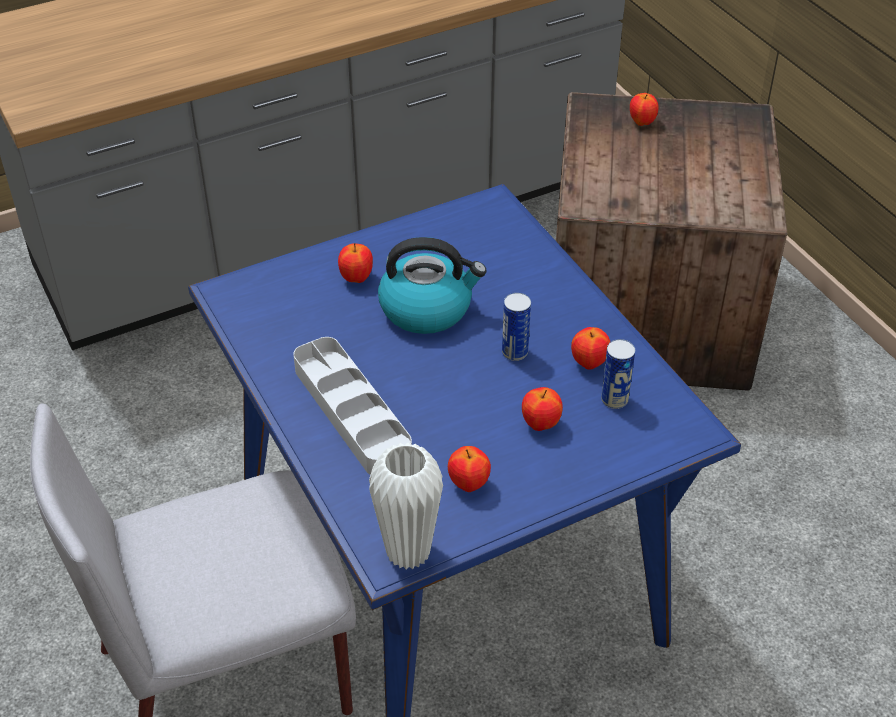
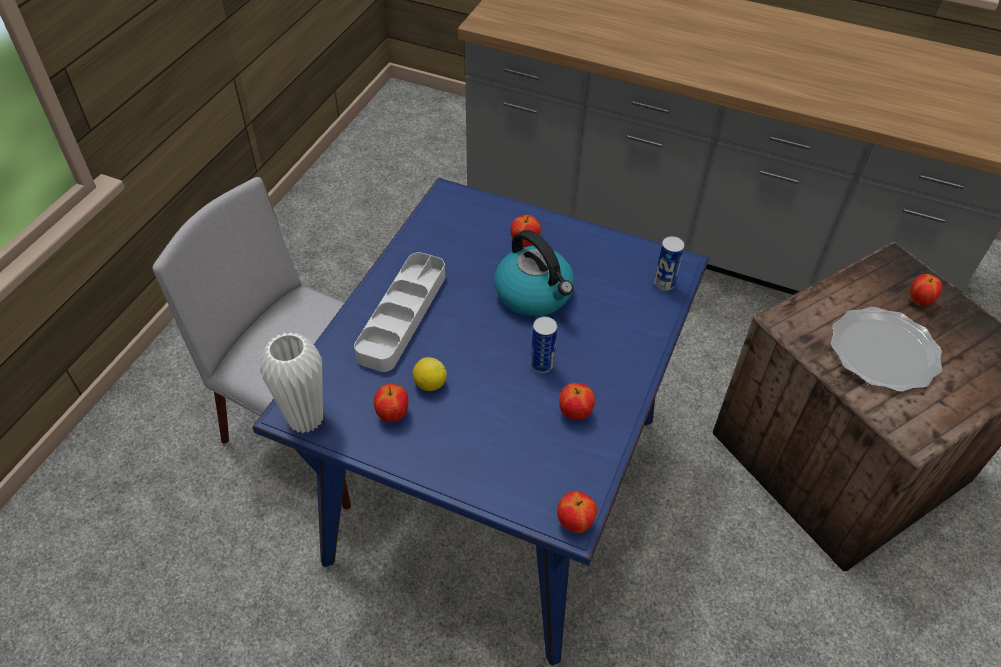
camera: 50 degrees right, 5 degrees up
(458, 438) = (430, 384): none -> lemon
(540, 424) = (486, 421): apple -> apple (575, 523)
(614, 400) = (553, 450): can -> can (664, 284)
(669, 175) = (882, 352): none -> plate

